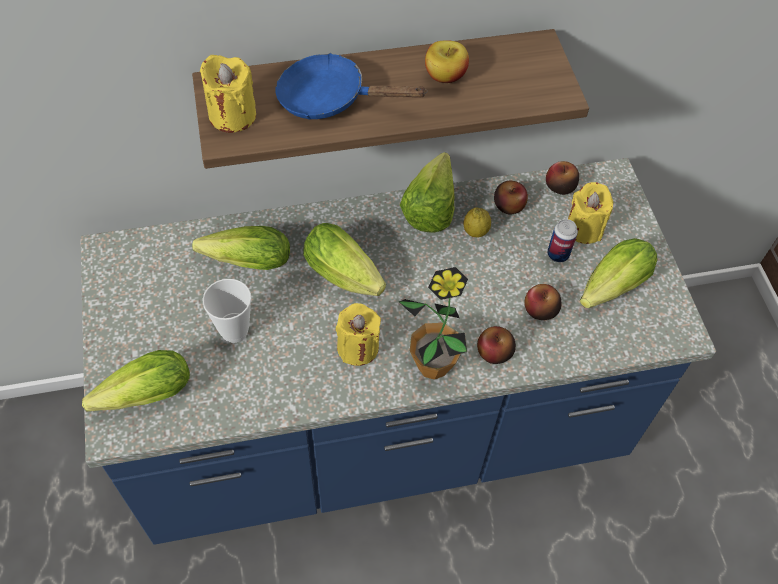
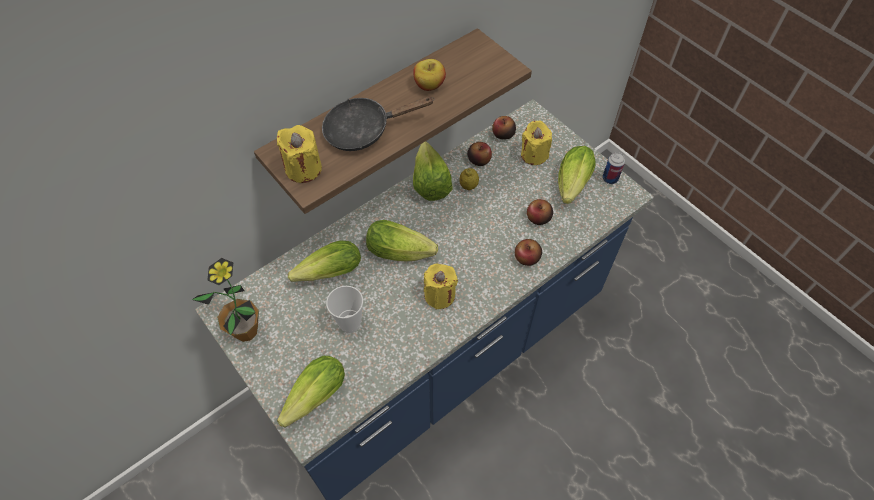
camera: 25 degrees left, 0 degrees up
(330, 99) = (364, 130): blue frying pan -> black frying pan
(433, 365) = (494, 284): potted plant -> potted plant (246, 330)
(558, 254) = (528, 178): can -> can (610, 178)

